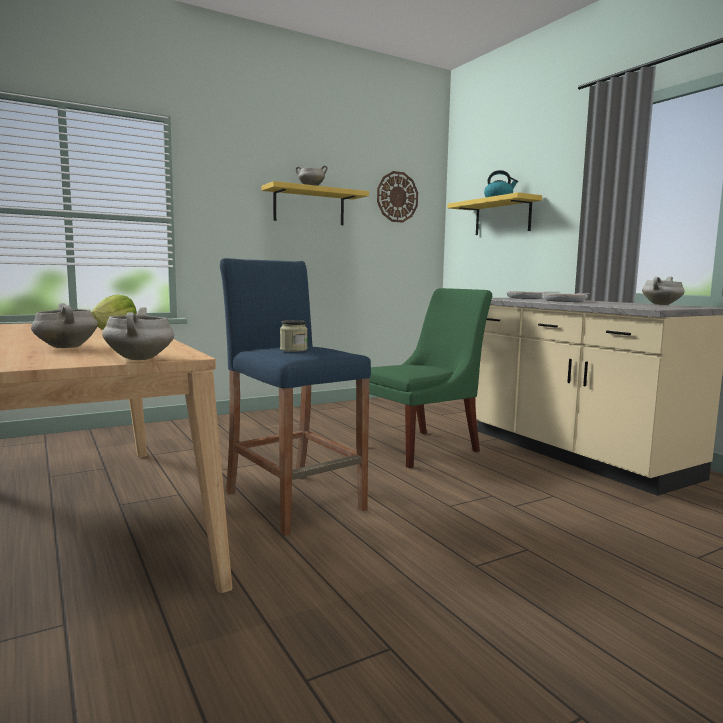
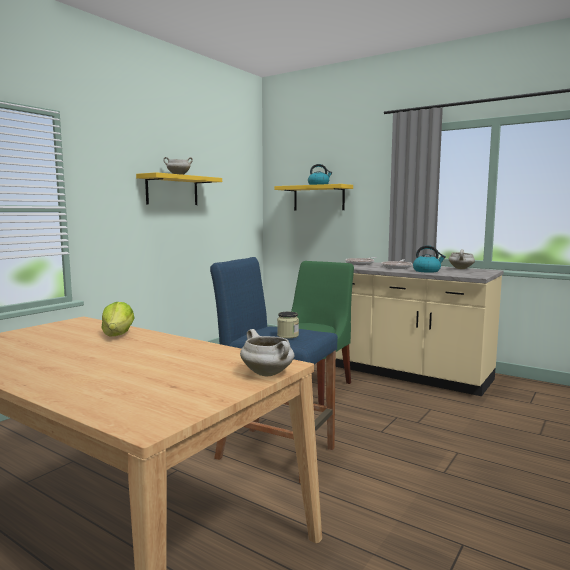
camera: 25 degrees left, 0 degrees up
(65, 347) = (161, 368): white cooking pot -> none
(397, 197) = (232, 179): wall clock -> none
(595, 303) = (427, 271): none -> kettle

